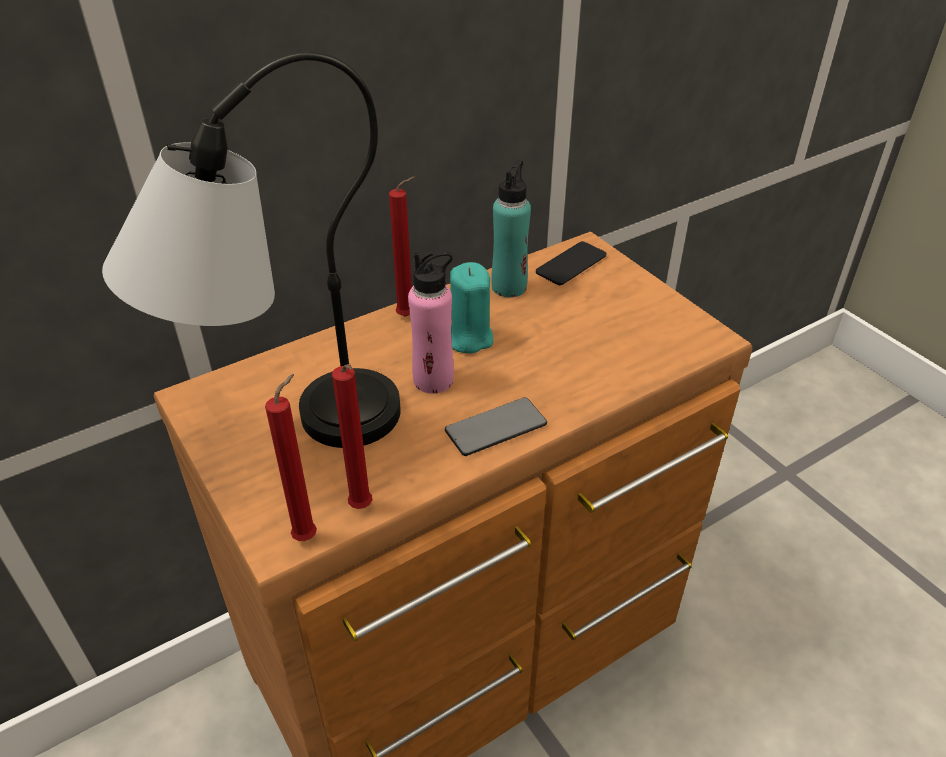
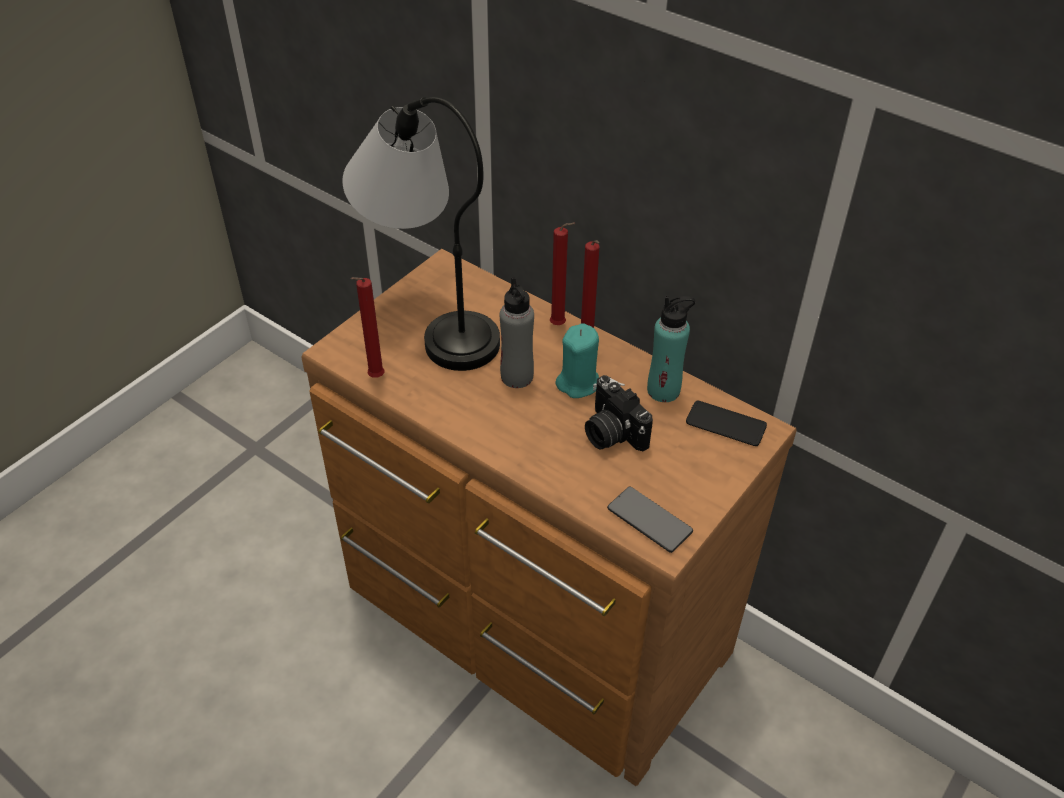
camera: 70 degrees right, 5 degrees up
(308, 535) = (344, 361): red candle -> red candle (560, 326)
(433, 380) = (517, 376): pink bottle -> grey bottle
(496, 428) = (479, 424): phone -> phone (649, 520)
(552, 334) = (611, 433): none -> camera

